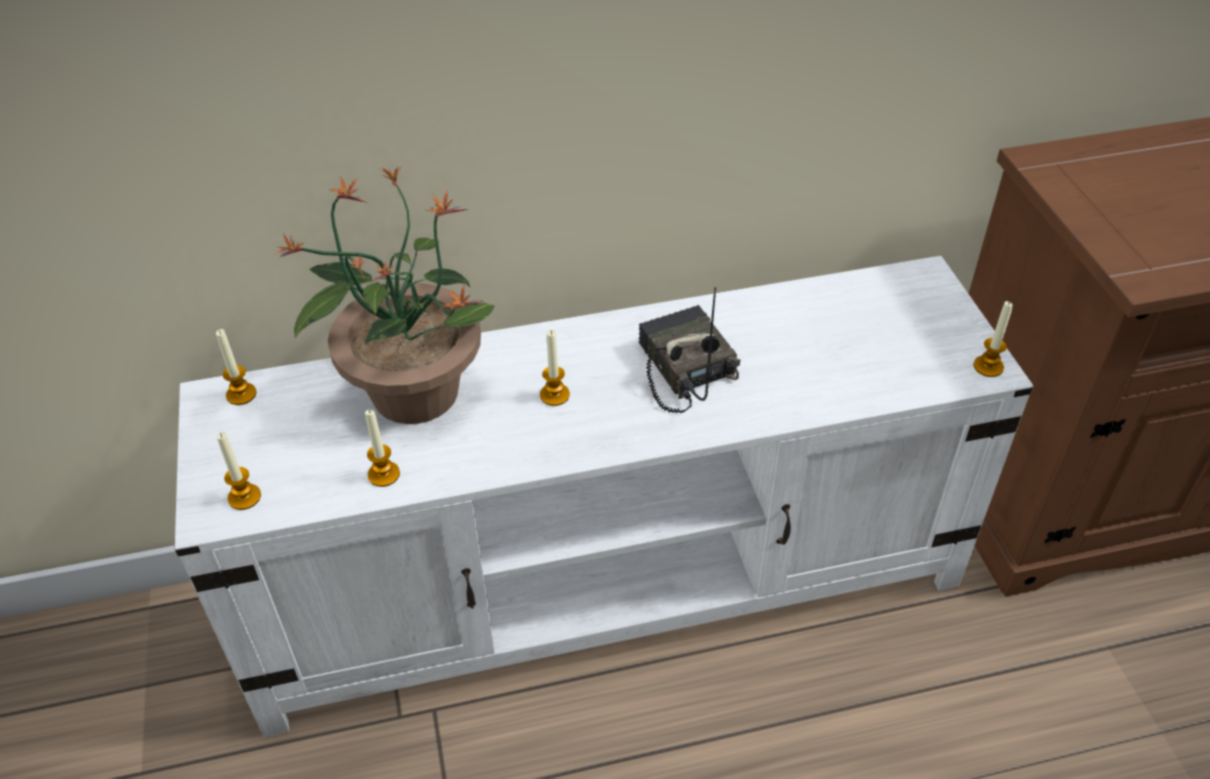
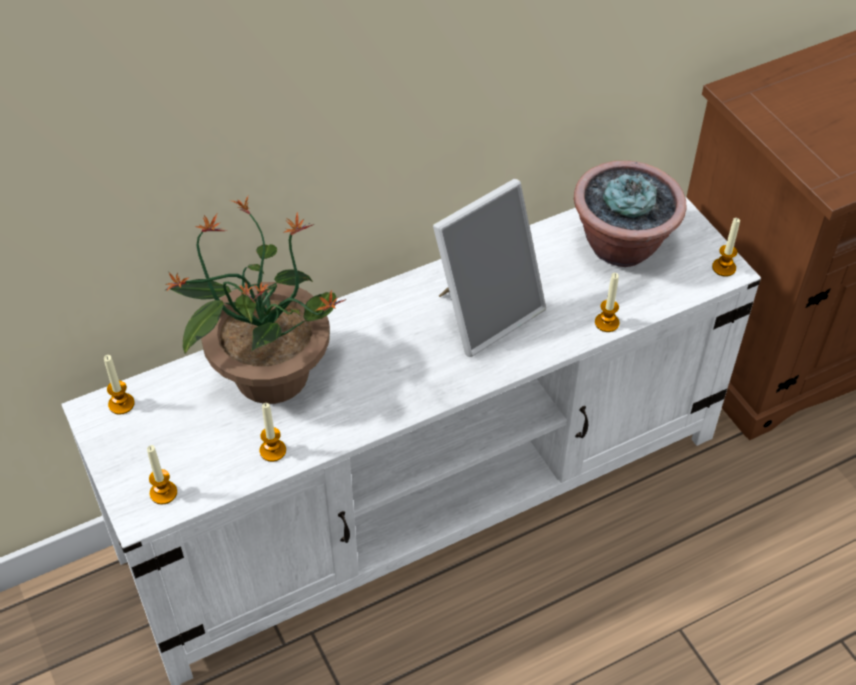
camera: 15 degrees left, 5 degrees up
(554, 395) = (389, 355): candle -> candle (606, 323)
(682, 368) = (485, 312): radio -> picture frame
(867, 323) = (622, 245): none -> potted plant

